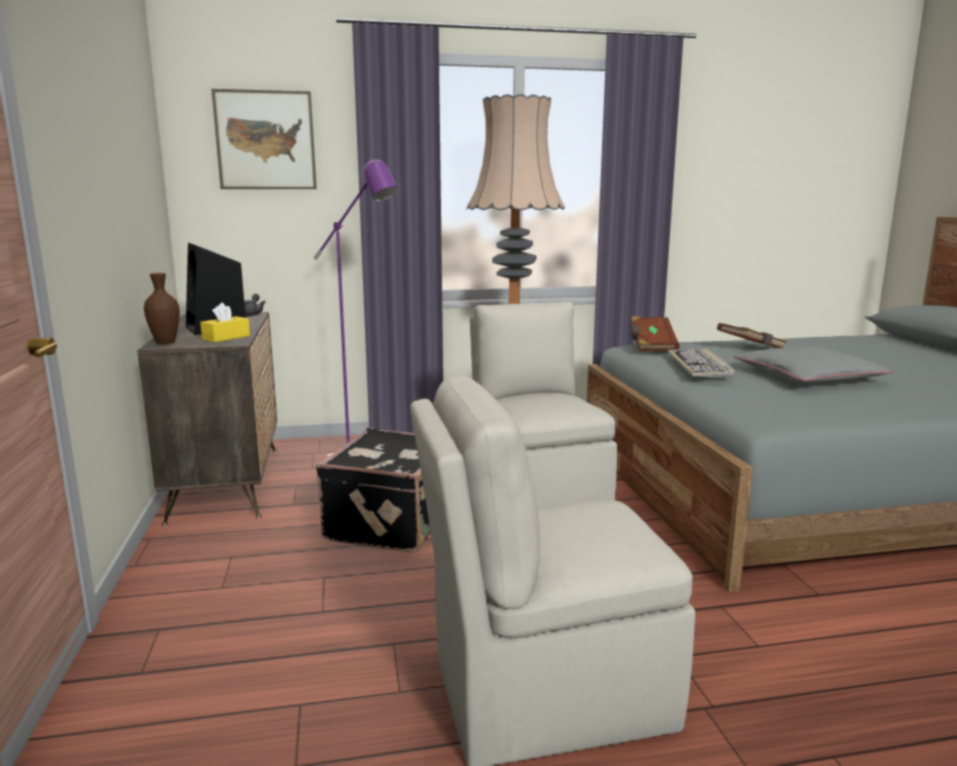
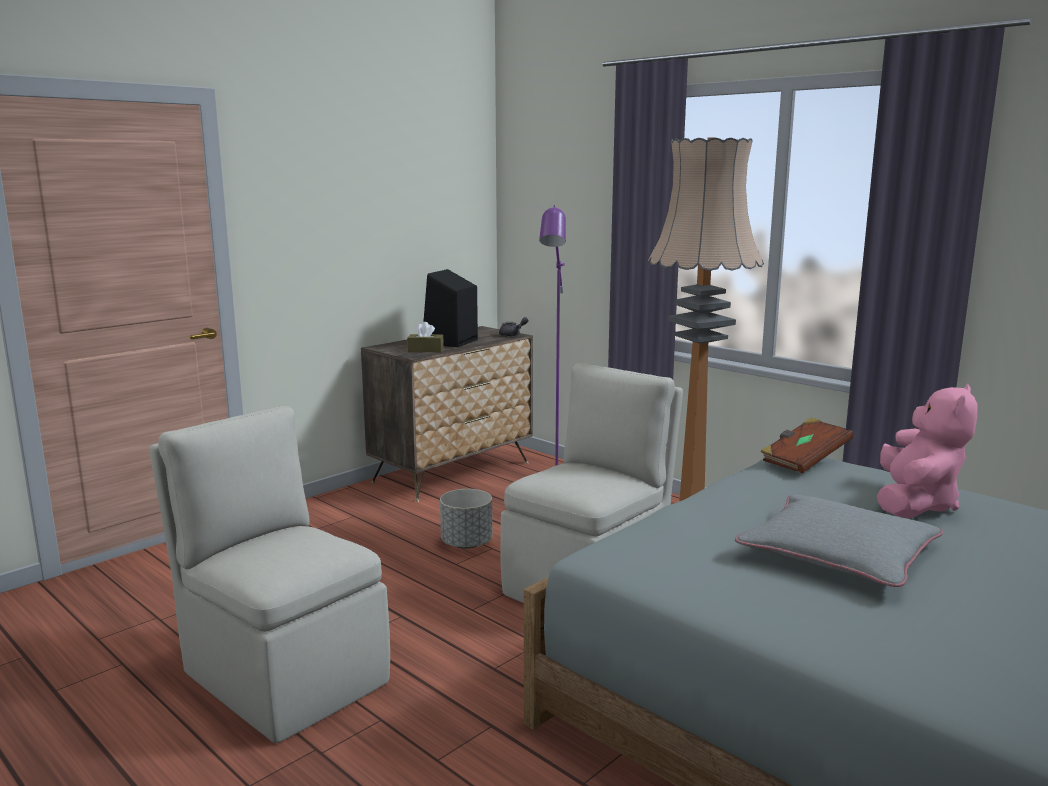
camera: 55 degrees right, 0 degrees up
(165, 342) = (388, 346): brown vase -> none
(226, 337) = (425, 350): yellow tissue box -> brown tissue box
(265, 140) = (558, 179): picture -> none
(394, 523) = (467, 543): black suitcase -> grey planter
(699, 366) = (748, 494): keyboard -> none
(751, 348) = (915, 504): brown book -> pink plush toy

